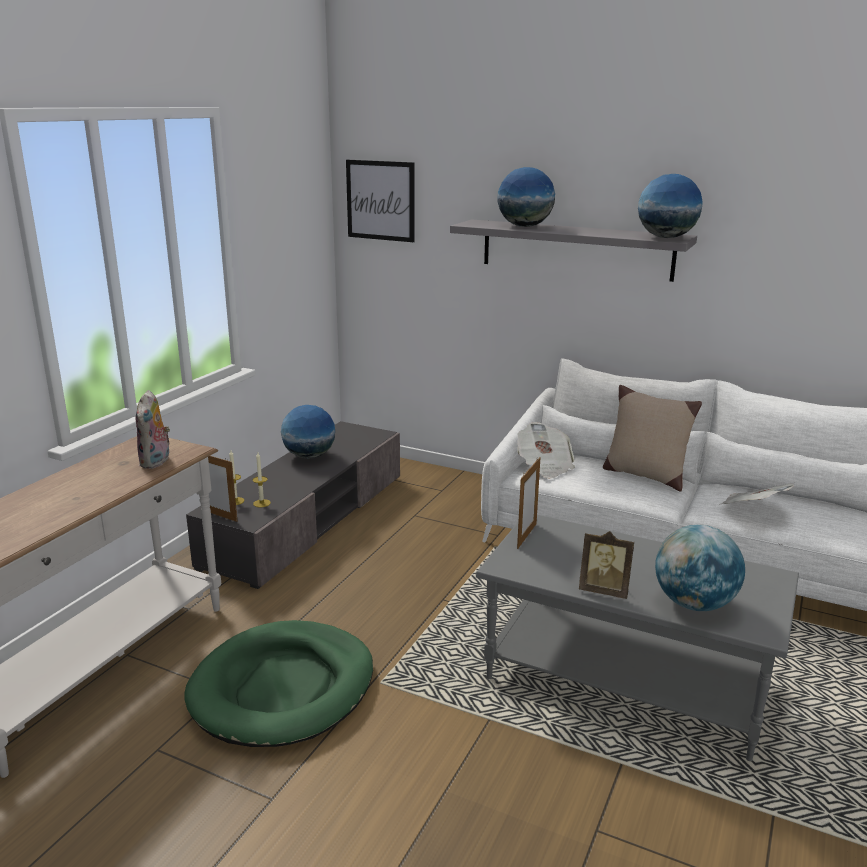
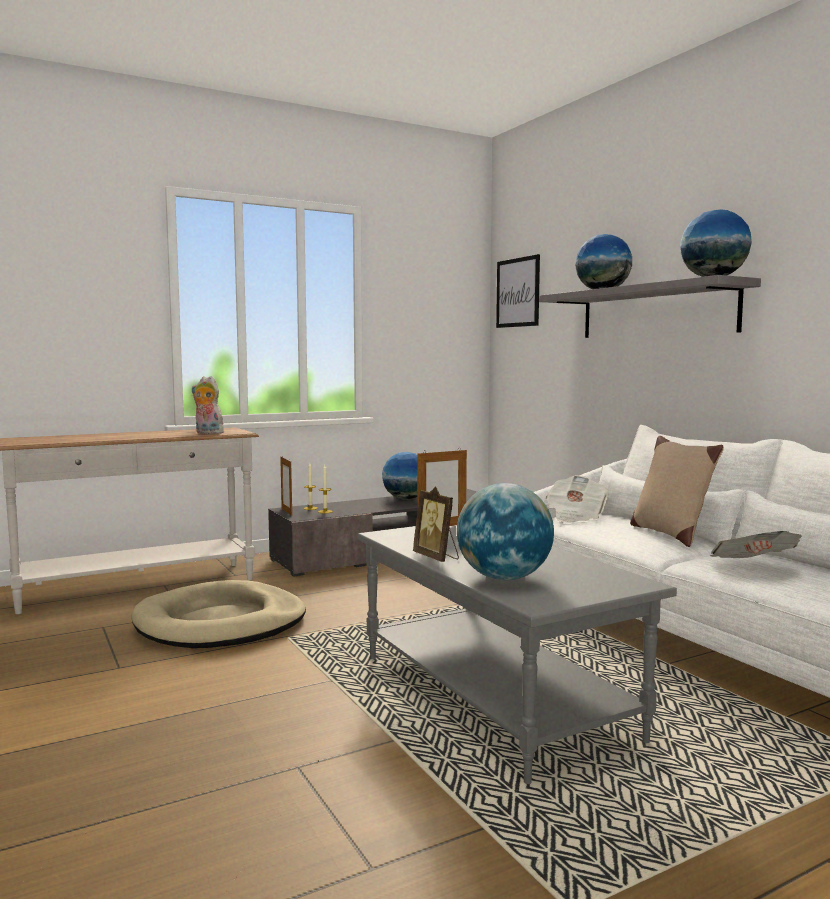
camera: 35 degrees right, 15 degrees down
(156, 462) = (207, 433): plush toy -> plush toy turned 75 degrees clockwise
(283, 688) = (221, 623): green dog bed -> beige dog bed

